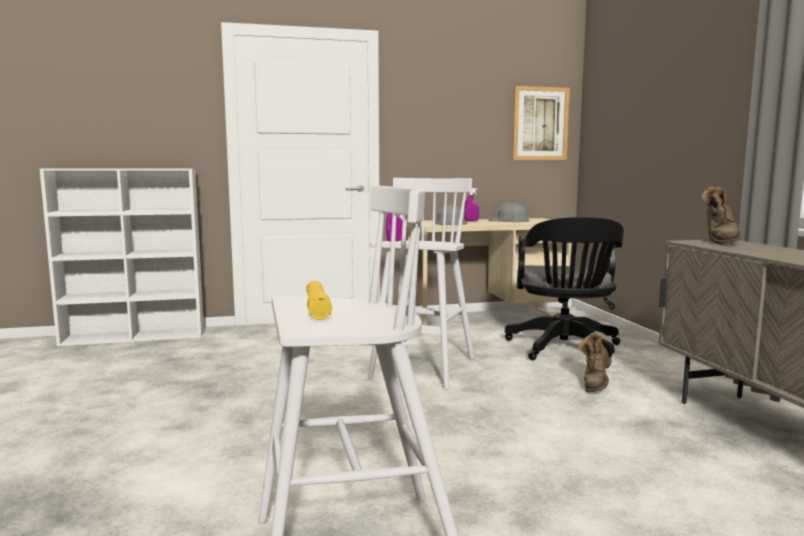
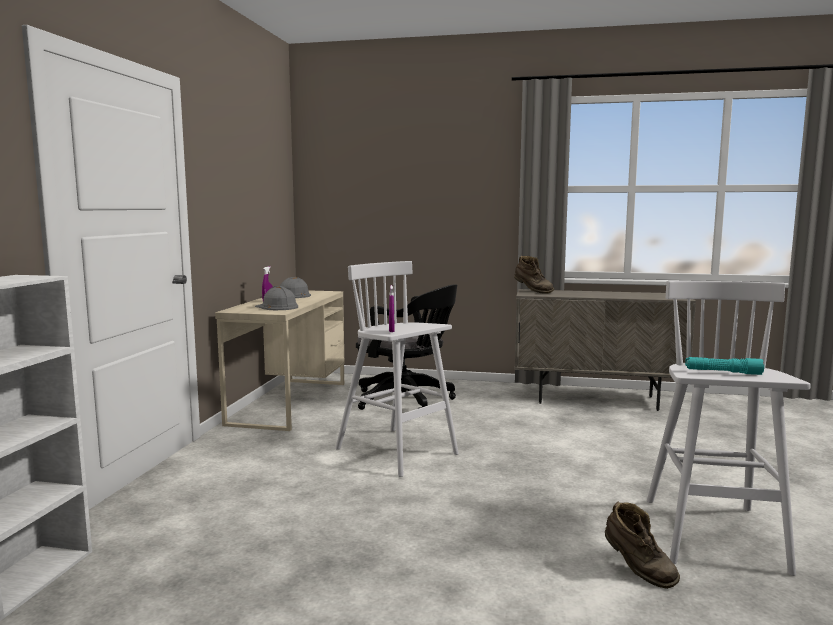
camera: 65 degrees left, 0 degrees up
(317, 308) = (723, 372): yellow flashlight -> turquoise flashlight
(540, 123) = (277, 195): picture -> none
(595, 385) = (490, 412): brown boot -> brown boot (637, 570)

